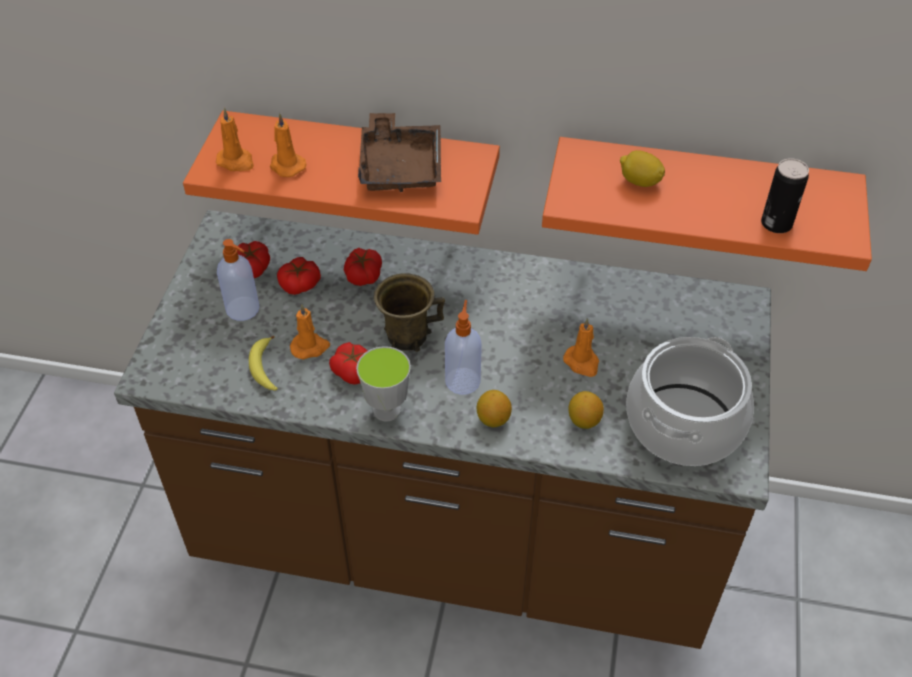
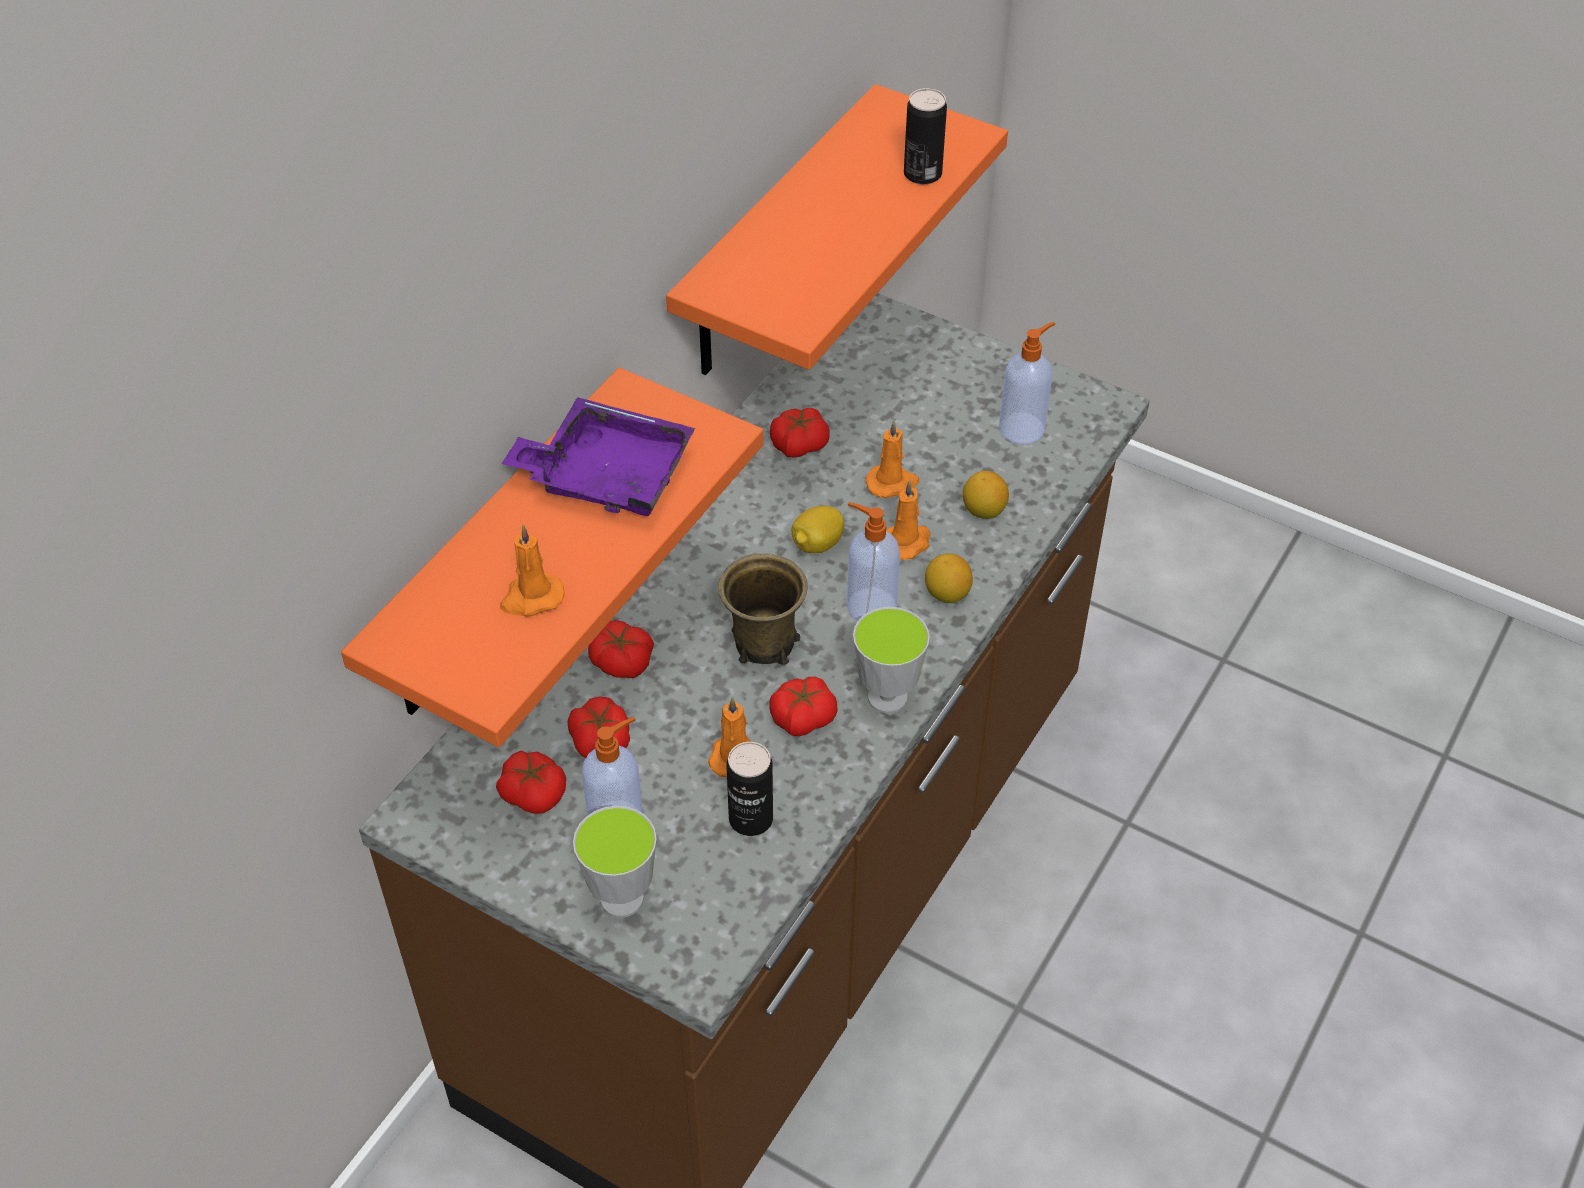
camera: 70 degrees left, 0 degrees up
(189, 327) = (622, 899): none -> cup
(236, 162) = (486, 655): orange candle -> orange candle (907, 542)
(264, 368) = (751, 819): banana -> can
(400, 166) = (607, 475): brown tray -> purple tray
(591, 304) = (799, 444): none -> tomato
(639, 182) = (795, 253): lemon -> lemon (817, 544)
(683, 424) = (1023, 427): cooking pot -> soap dispenser

